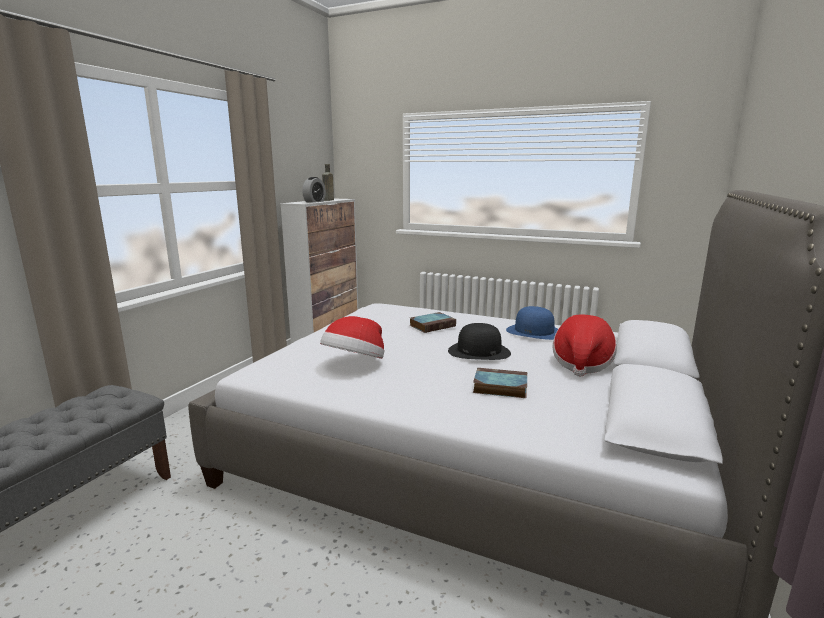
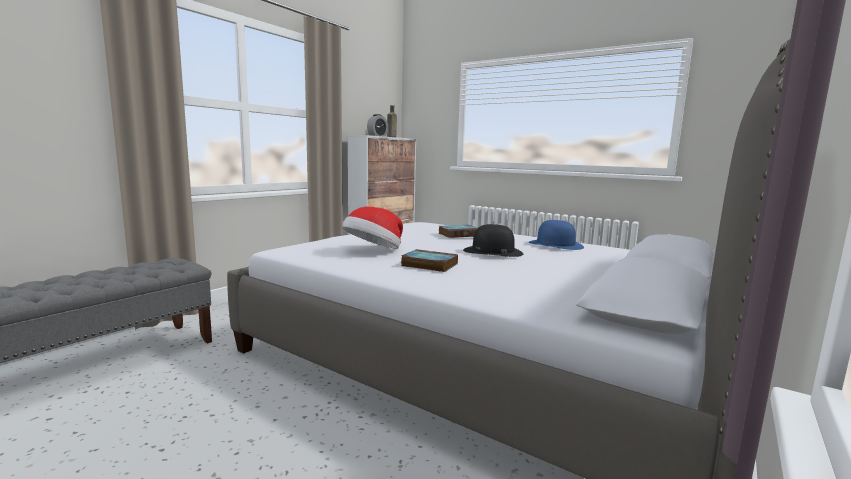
camera: 10 degrees right, 5 degrees down
(499, 387) = (497, 273): book -> book (428, 264)
(581, 363) = (591, 265): hat -> none

